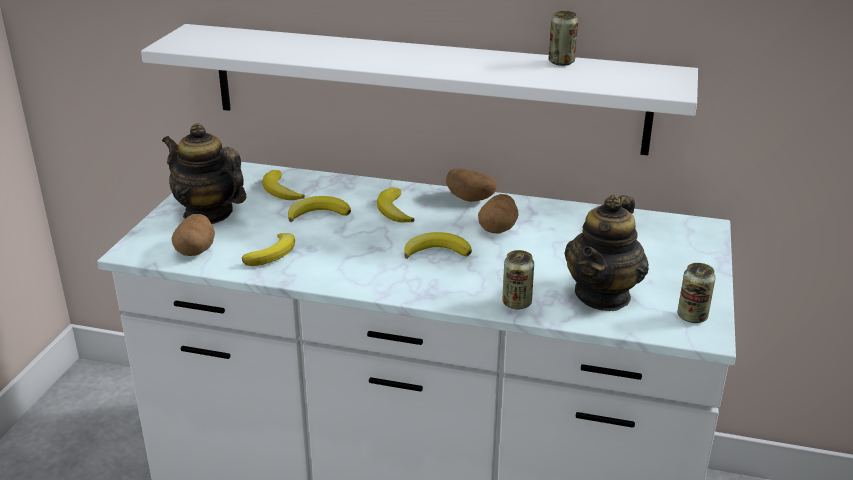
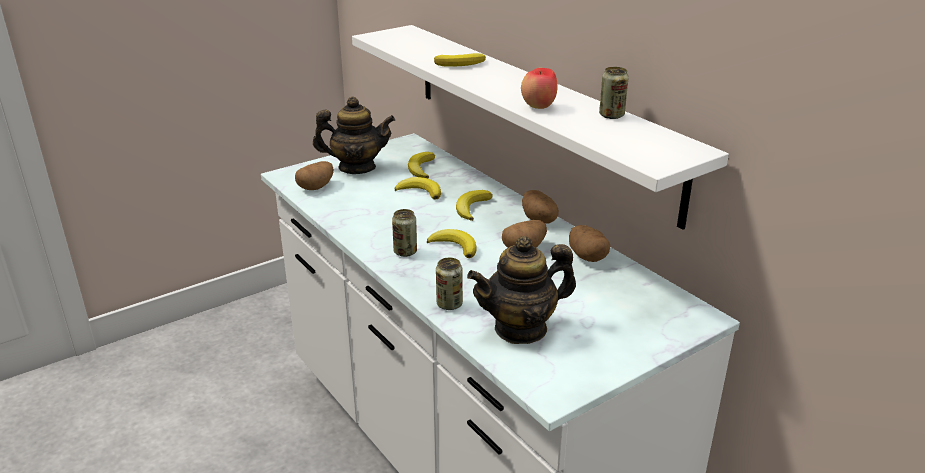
camera: 40 degrees right, 0 degrees up
(208, 214) = (356, 168): teapot -> teapot turned 105 degrees clockwise
(273, 253) = (353, 206): banana -> banana (462, 64)
(491, 71) = (539, 107): none -> apple
(557, 214) = (587, 256): none -> potato
(692, 316) = (564, 377): can -> can (405, 252)

